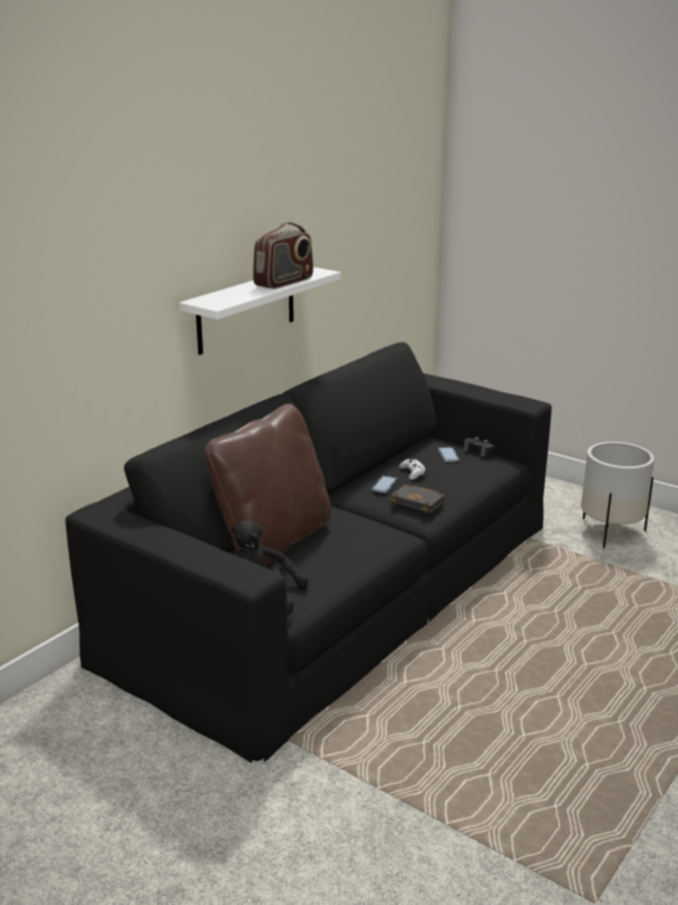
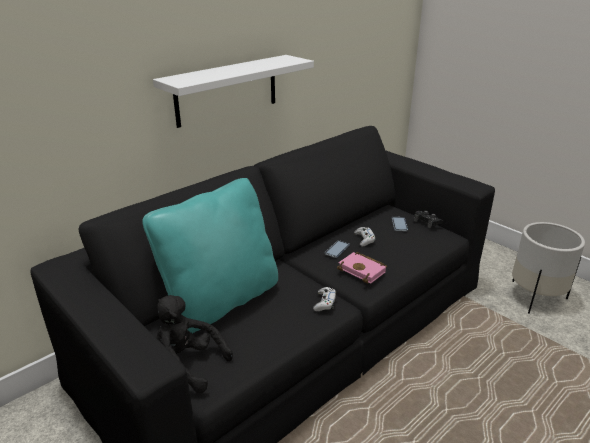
camera: 10 degrees right, 5 degrees up
(273, 542) = (221, 301): brown pillow -> turquoise pillow
(284, 282) = (258, 67): radio -> none
(386, 534) = (325, 303): none -> white game controller
(419, 502) = (363, 270): black book -> pink book

